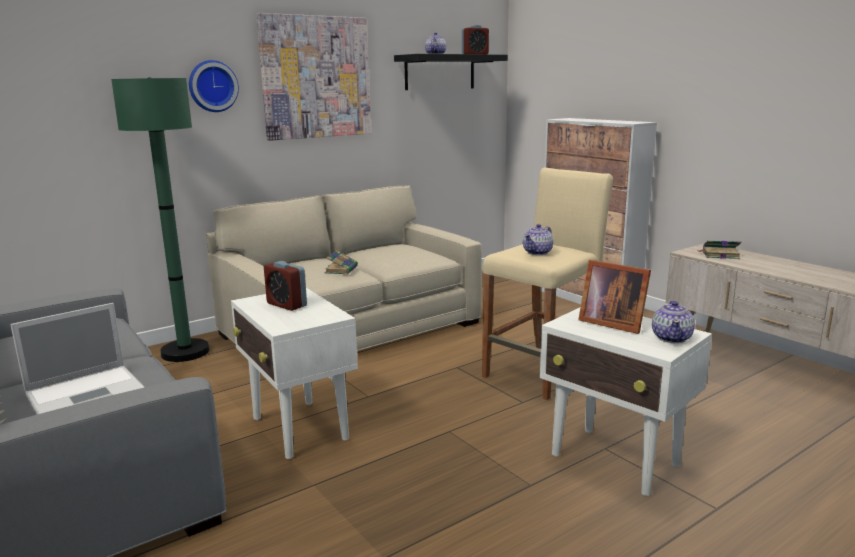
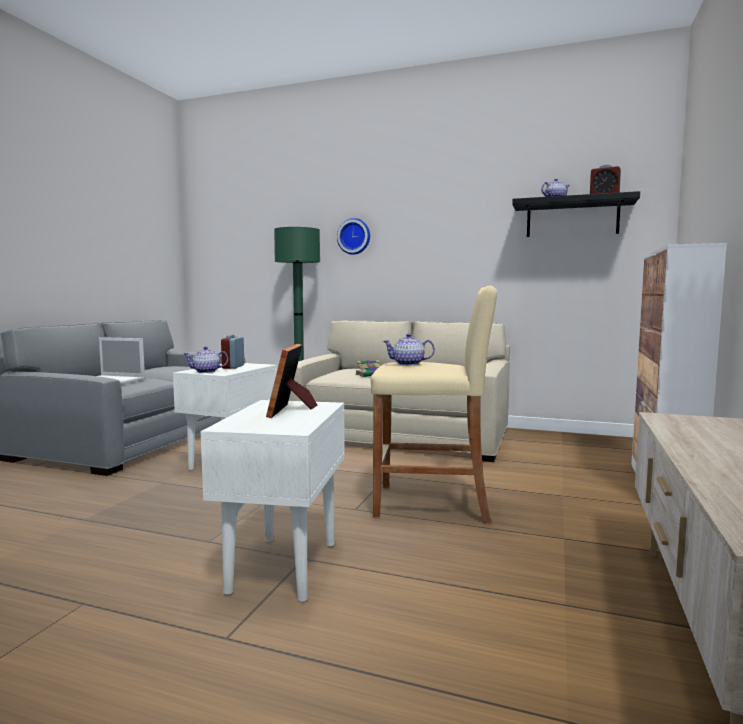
camera: 55 degrees right, 10 degrees down
(316, 77) = (435, 228): picture -> none
(672, 338) = (270, 426): teapot -> teapot (206, 371)
(719, 255) = (693, 426): book -> none

